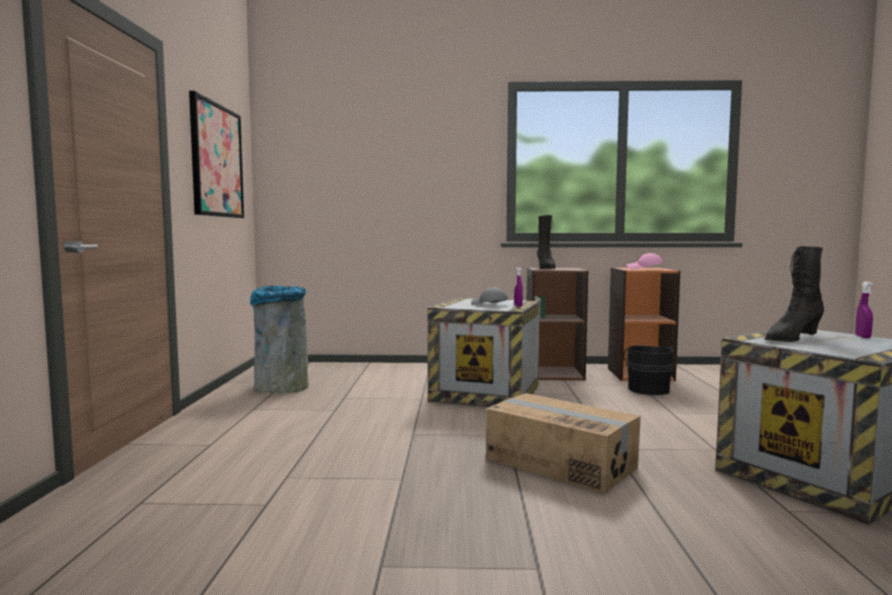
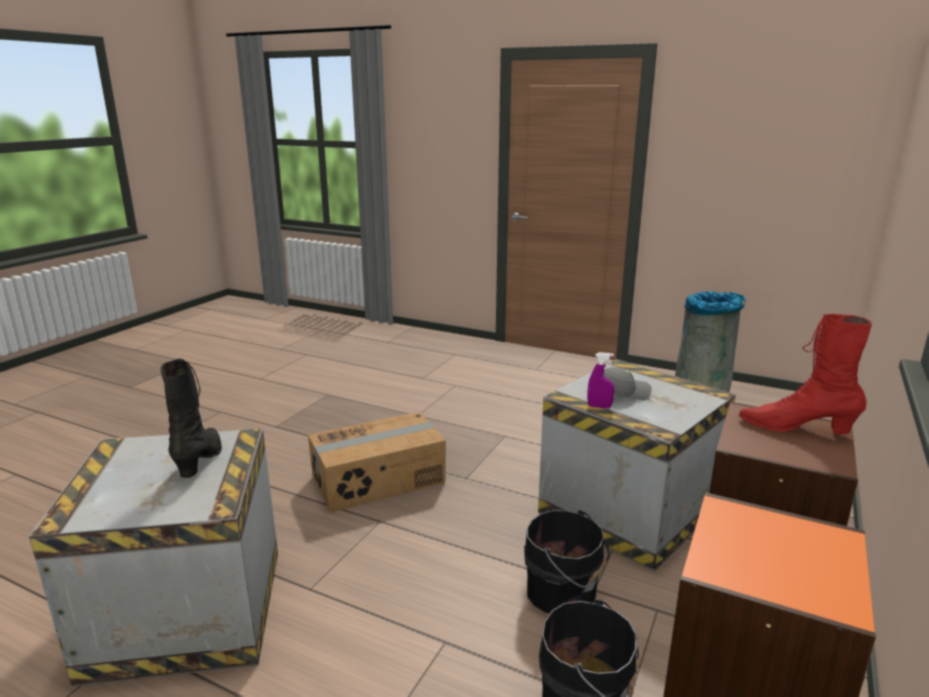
camera: 115 degrees right, 15 degrees up
(216, 161) = (762, 143): picture -> none
(545, 268) = (796, 428): black boot -> red boot
(589, 398) = (564, 594): none -> black bucket
(644, 269) = (755, 544): pink cap -> none
(862, 337) = (130, 514): purple spray bottle -> none

